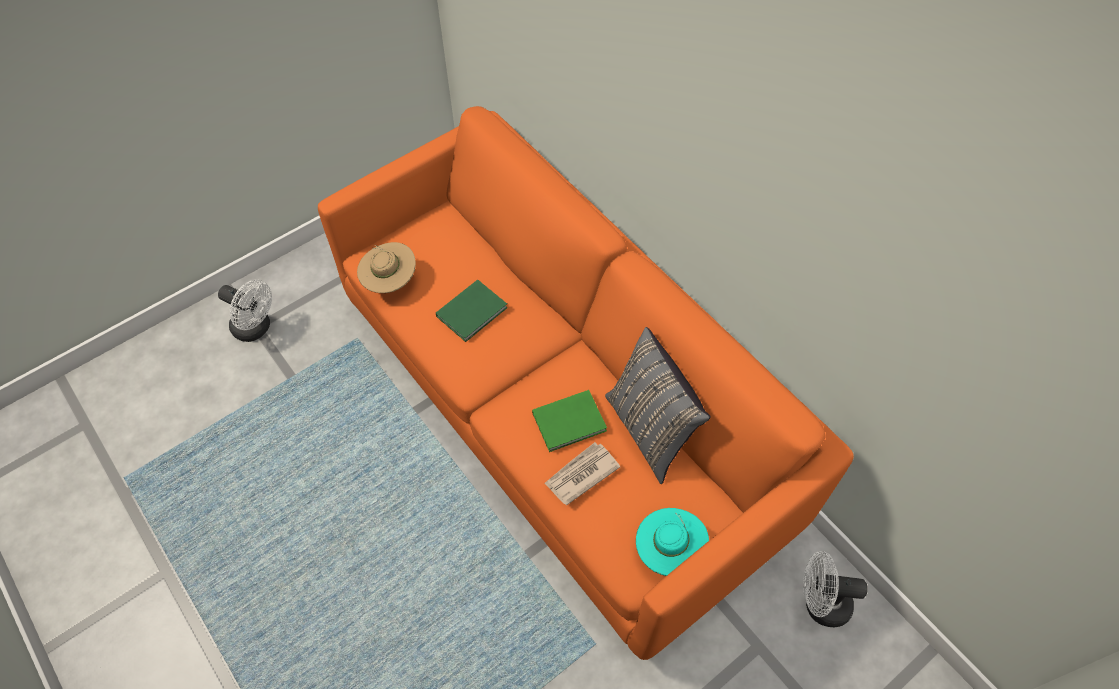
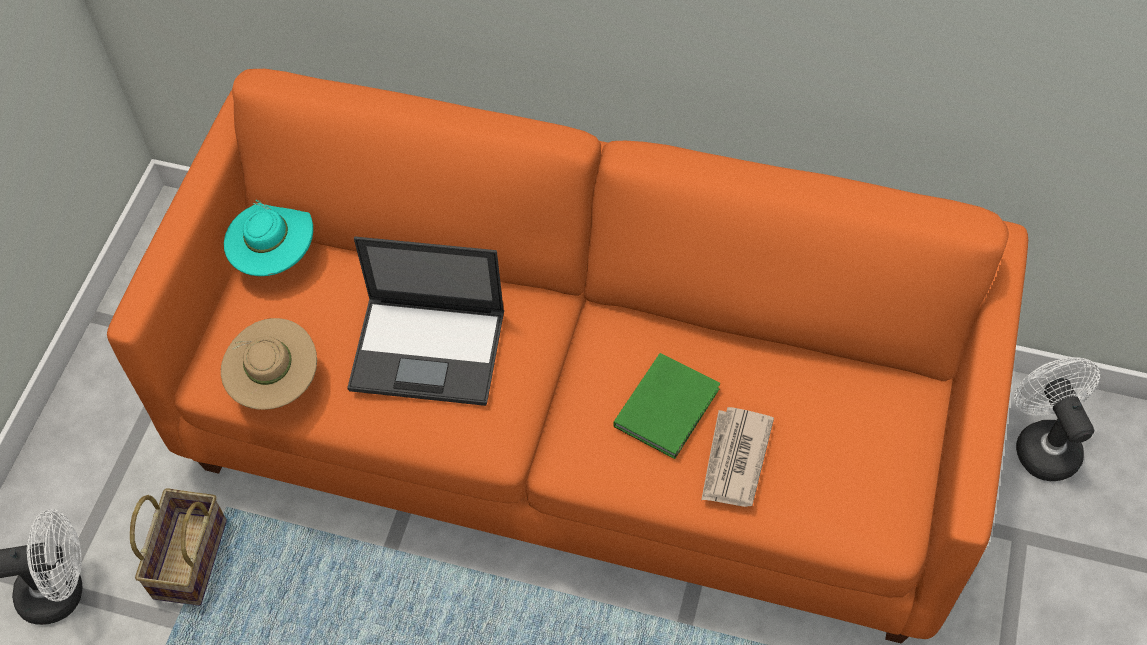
camera: 35 degrees left, 0 degrees up
(322, 350) = (189, 556): none -> basket
(474, 311) = (430, 350): green book -> laptop
(650, 430) = (766, 354): grey pillow -> none
(668, 550) = (903, 476): turquoise hat -> turquoise hat (275, 256)
(819, 603) = (1042, 443): white fan -> white fan turned 105 degrees clockwise

